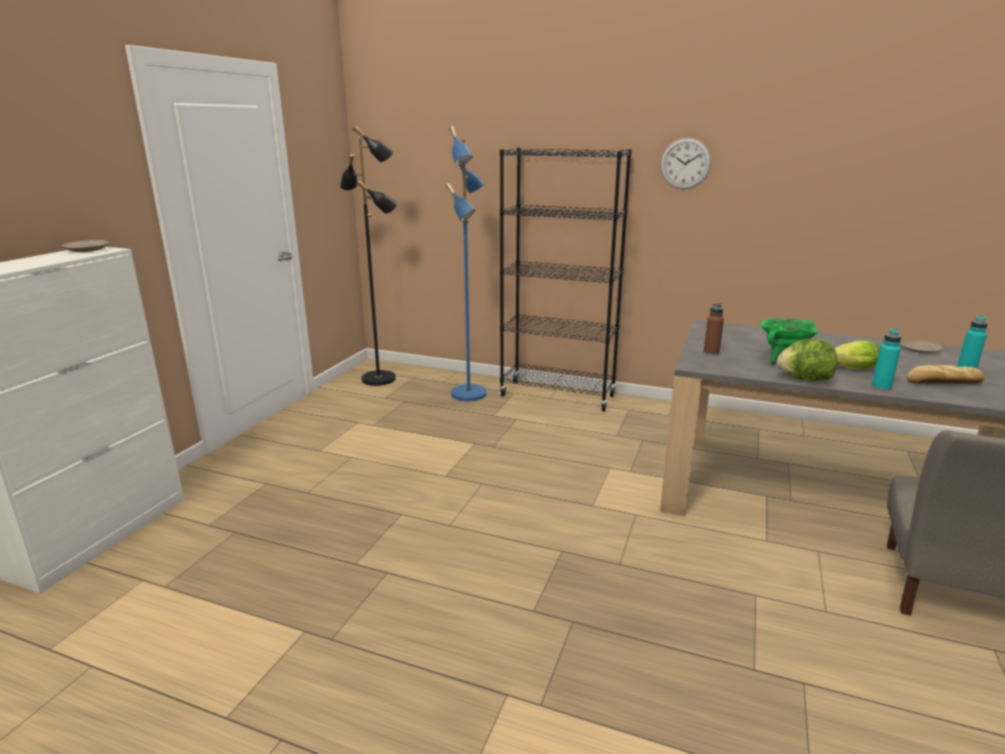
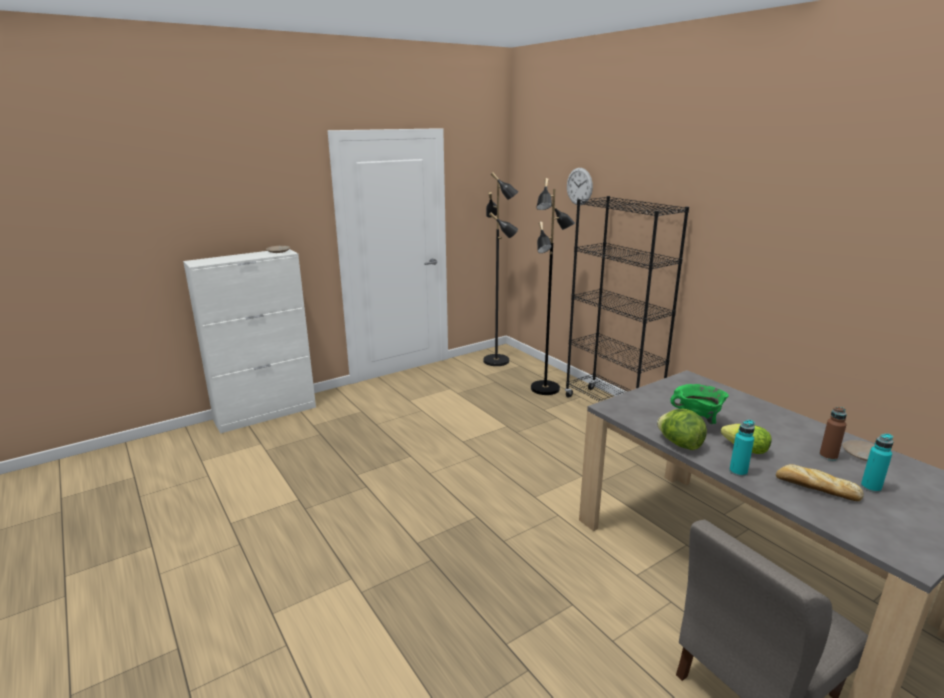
camera: 35 degrees right, 0 degrees up
(470, 394) = (545, 389): blue floor lamp -> black floor lamp
(685, 163) = (734, 225): wall clock -> wall clock (579, 186)
(711, 353) = (642, 401): brown bottle -> brown bottle (828, 456)

